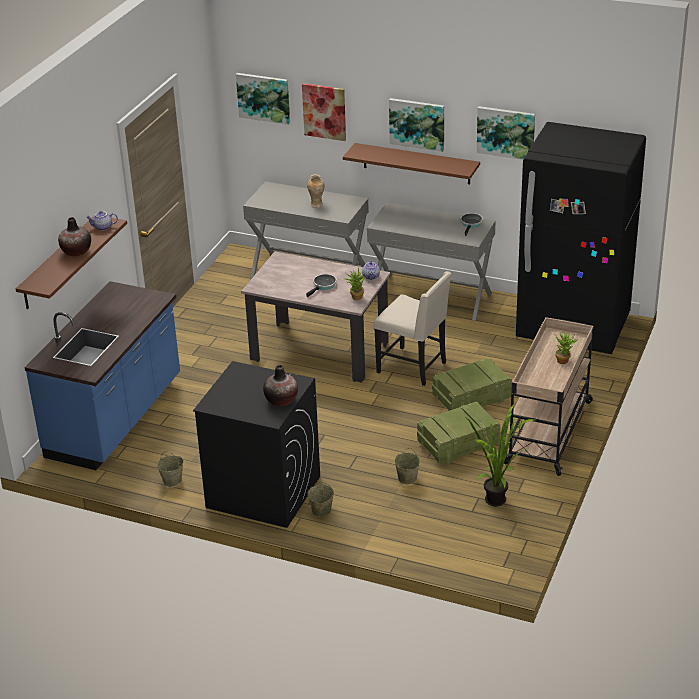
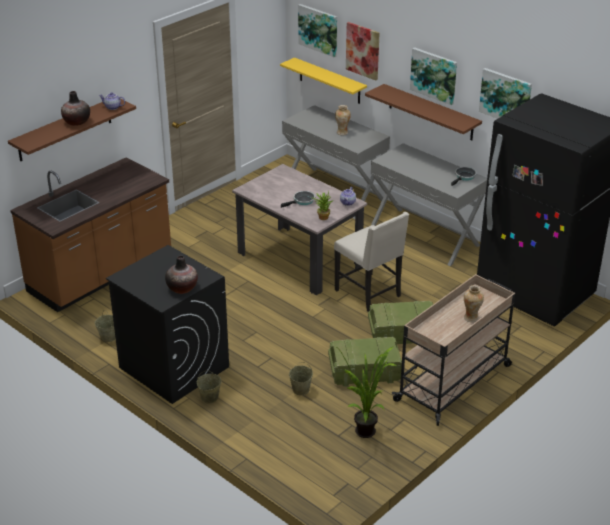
camera: 20 degrees right, 0 degrees up
(116, 418) = (101, 274): blue counter -> brown counter
(283, 151) = (329, 81): none -> yellow shelf
(564, 360) = (471, 318): potted plant -> vase

